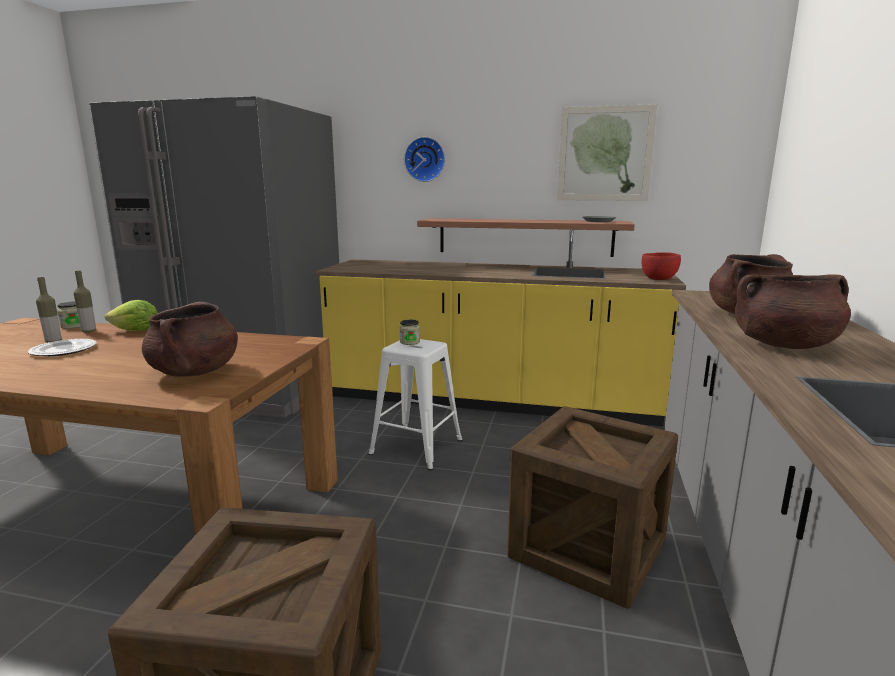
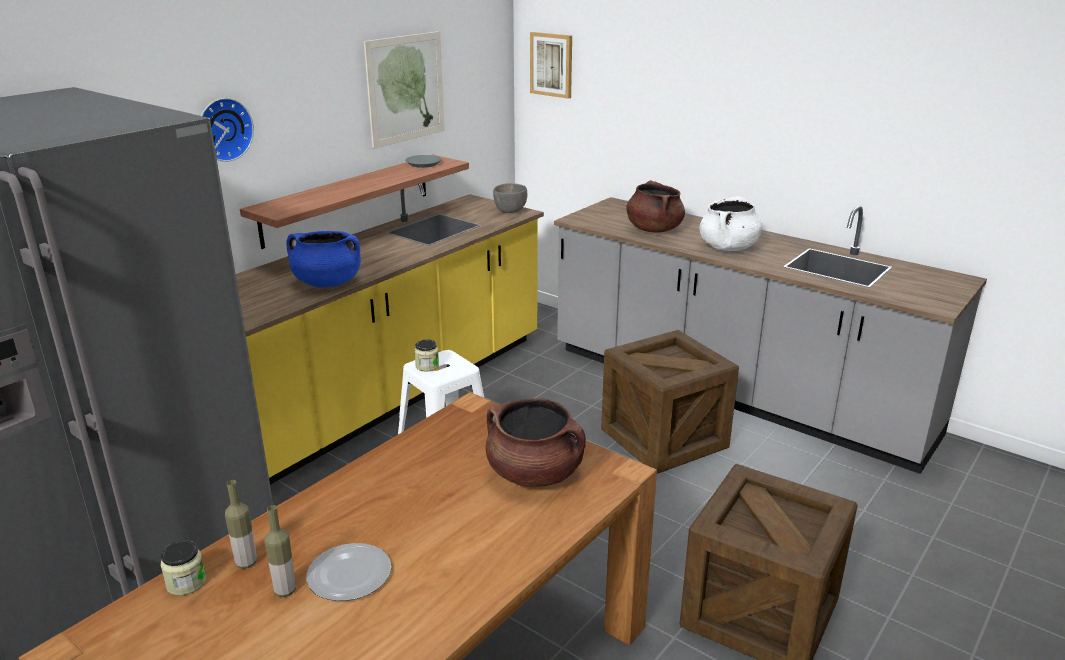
camera: 65 degrees left, 10 degrees up
(136, 331) = (296, 519): lettuce -> none
(423, 271) = (327, 283): none -> blue cooking pot
(659, 279) = (510, 211): red bowl -> grey bowl
(783, 345) = (728, 247): brown cooking pot -> white cooking pot
(793, 140) = (551, 64): none -> picture

